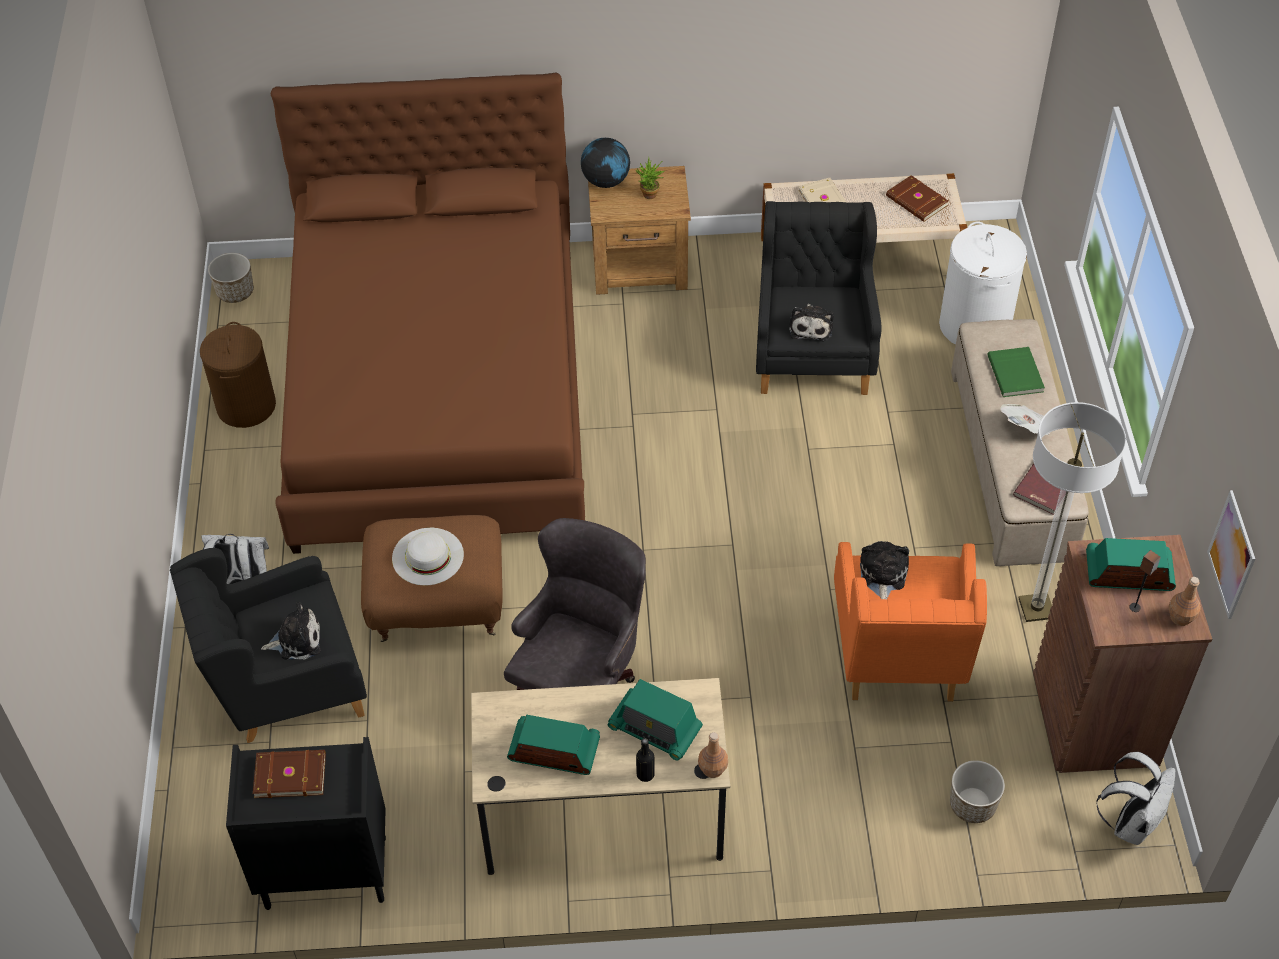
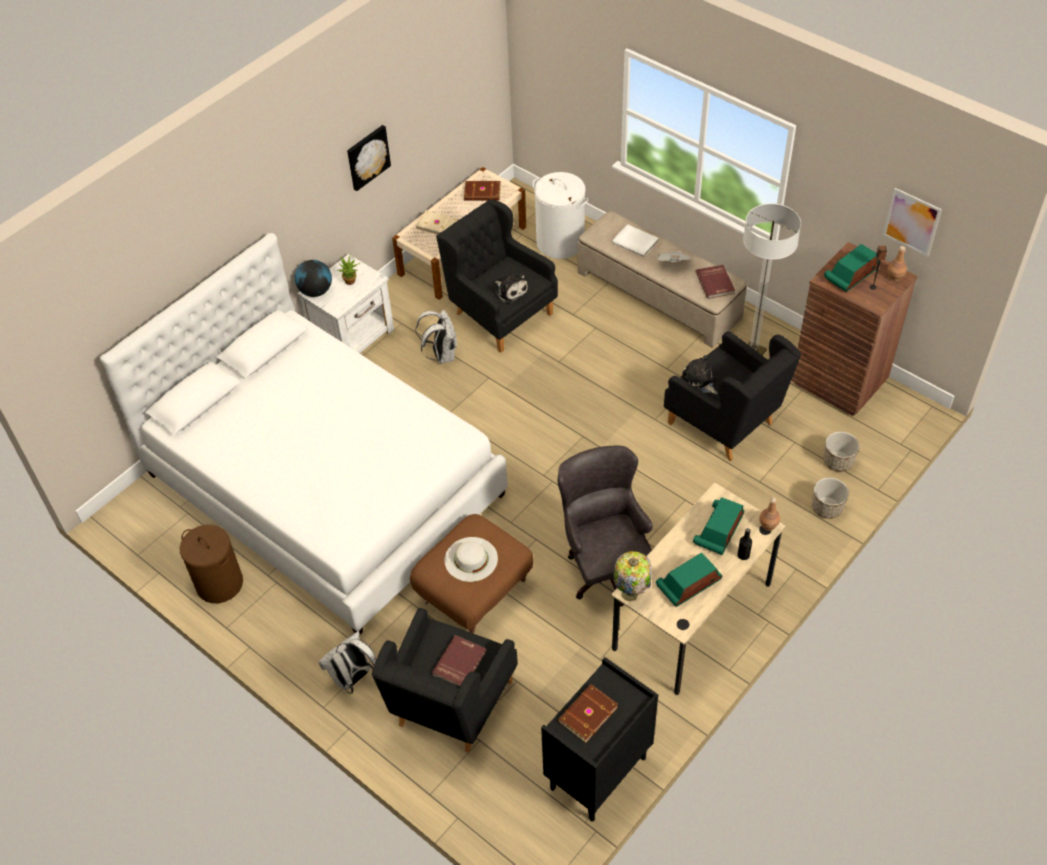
camera: 45 degrees left, 0 degrees up
(235, 292) = (123, 528): planter -> planter (827, 508)
(296, 640) = (458, 662): plush toy -> red book
(439, 389) = (325, 484): brown bed -> white bed
(487, 710) = (631, 595): none -> table lamp
(641, 267) = (353, 336): brown nightstand -> white nightstand
(655, 729) = (719, 531): radio -> radio turned 135 degrees clockwise
(751, 60) = (367, 157): none -> picture
(900, 657) = (725, 423): orange armchair -> black armchair
(1016, 374) = (635, 242): green book -> white book
(1131, 823) = (905, 412): white backpack -> white backpack (441, 355)

